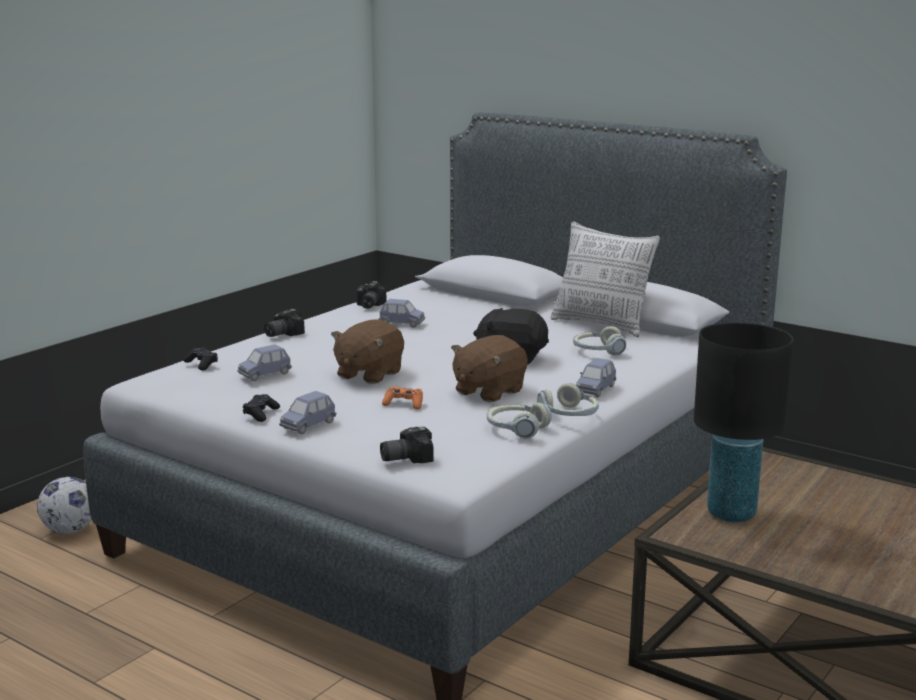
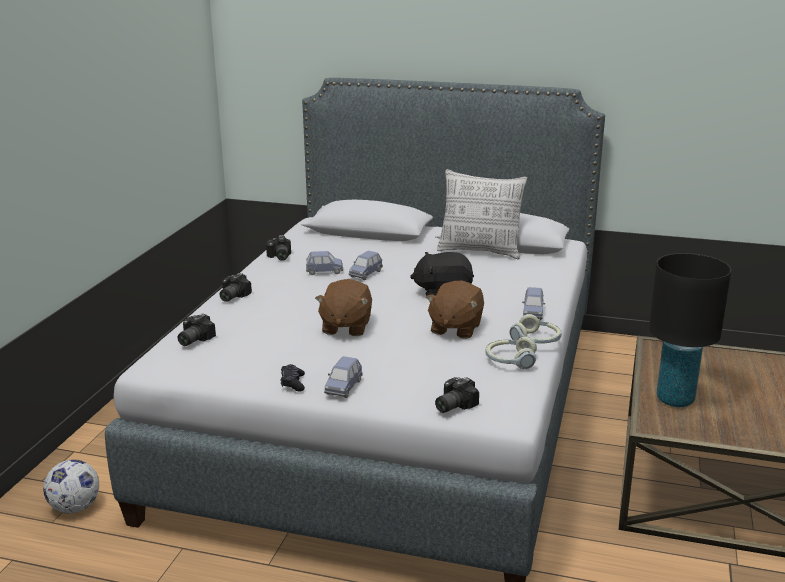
camera: 20 degrees left, 5 degrees up
(201, 364) = (192, 340): black game controller -> camera
(265, 374) = (261, 342): blue toy car -> blue toy car (366, 274)
(404, 404) = (401, 352): orange game controller -> none
(598, 351) = (500, 276): headphones -> none

